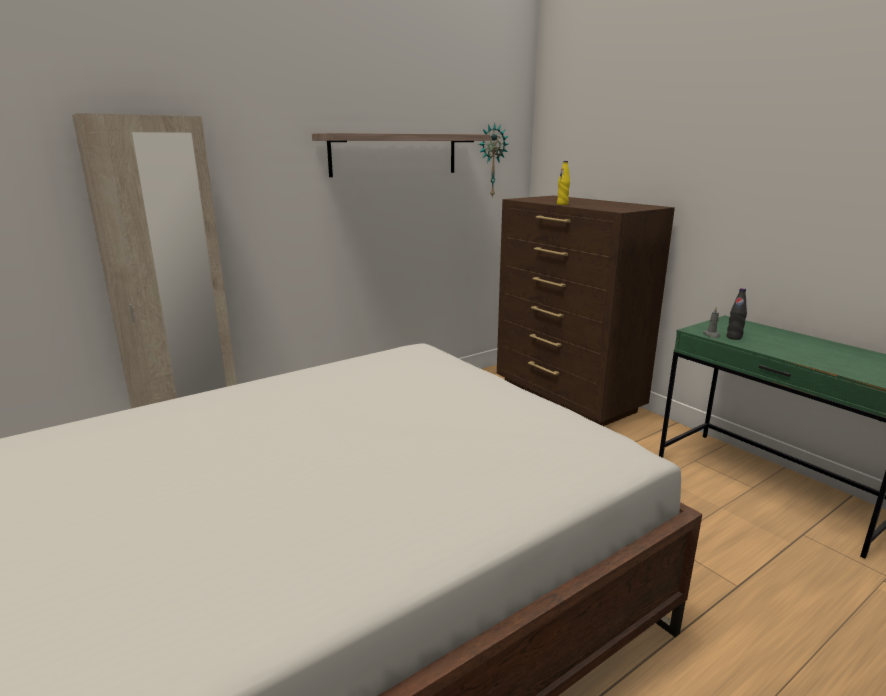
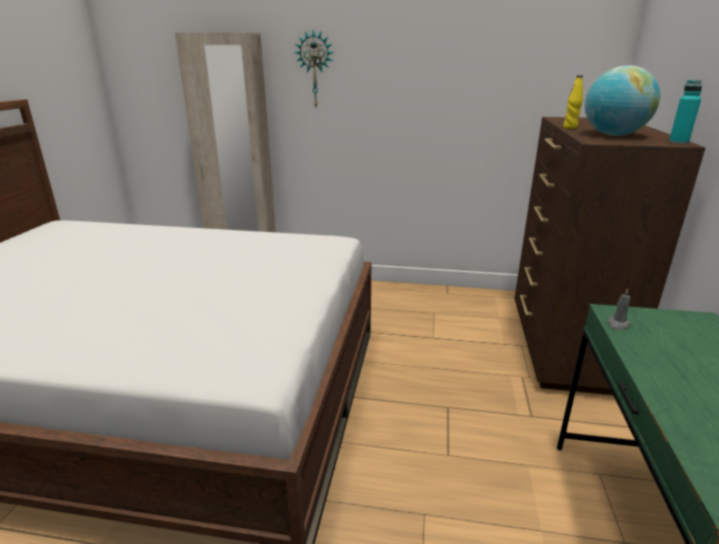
camera: 45 degrees right, 5 degrees up
(395, 154) = (438, 64): shelf -> none
(491, 160) = (562, 73): wall clock -> wall clock (315, 70)
(607, 206) = (613, 135): none -> globe
(654, 206) = (678, 142): none -> turquoise bottle
(734, 337) = (641, 338): black bottle -> none

